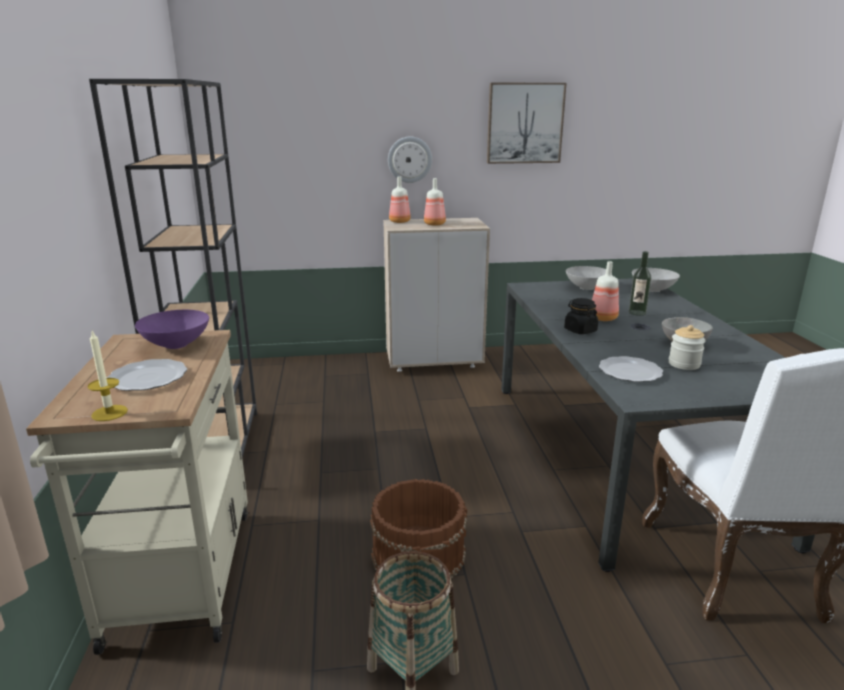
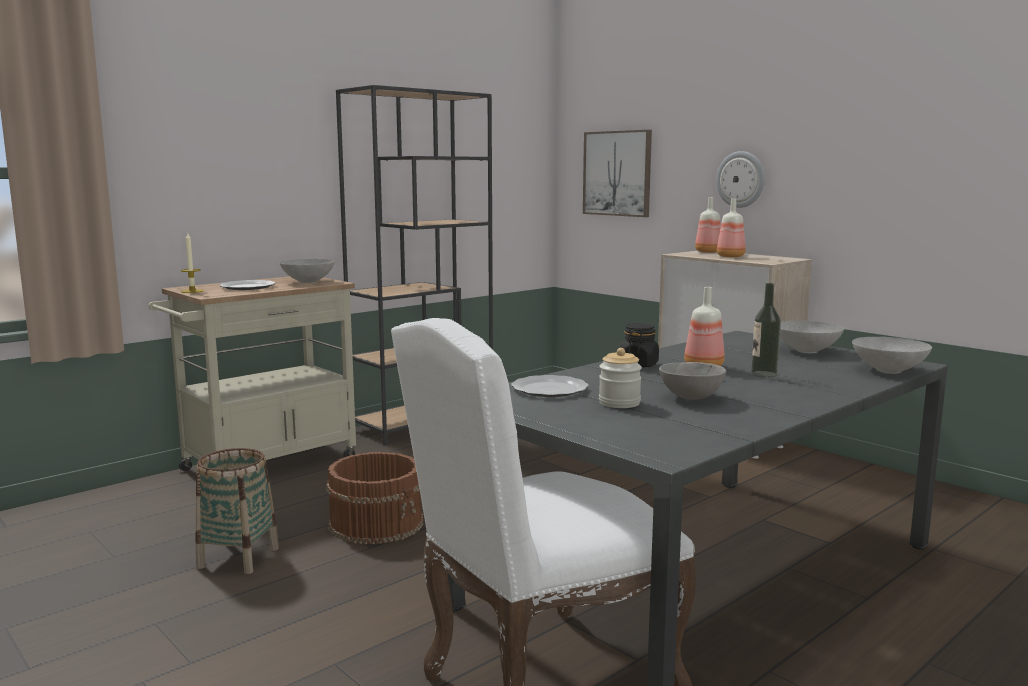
camera: 55 degrees right, 10 degrees down
(177, 345) = (308, 282): purple bowl -> grey bowl
(525, 123) = (889, 132): picture -> picture (617, 173)

